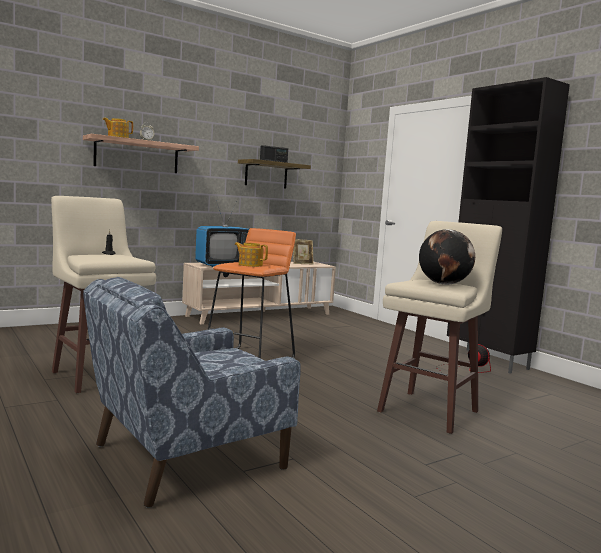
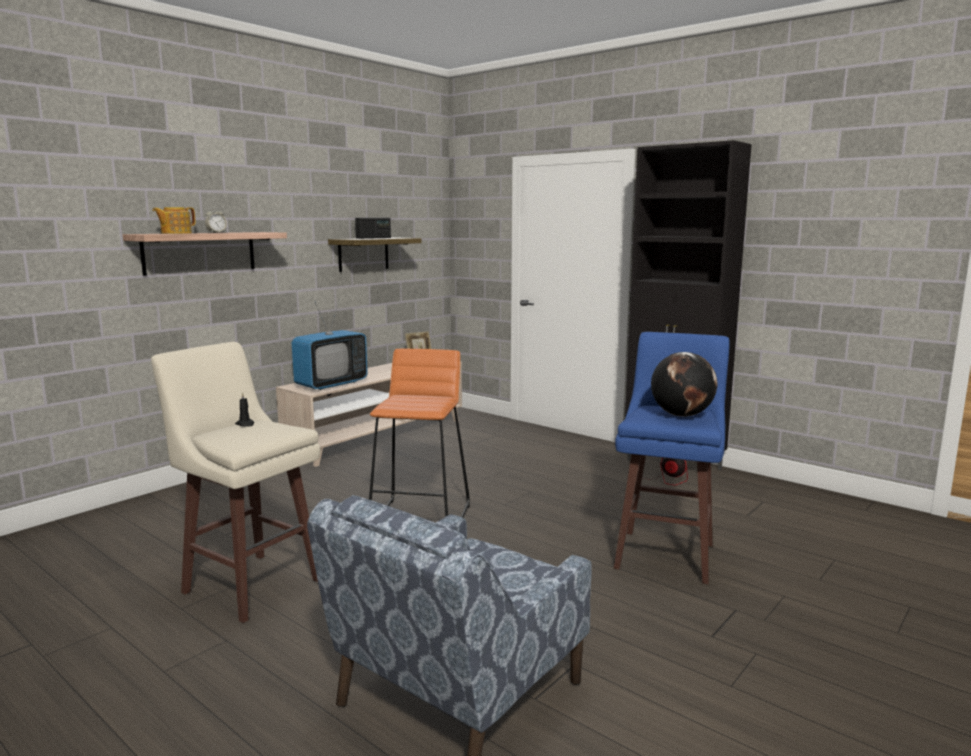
camera: 15 degrees left, 5 degrees up
(250, 265) = (414, 402): teapot -> none
(430, 411) = (666, 554): beige stool -> blue stool

